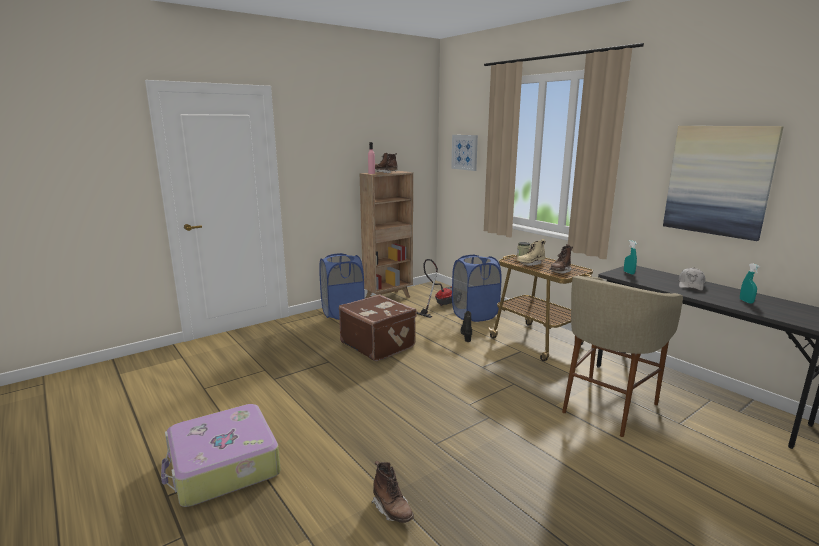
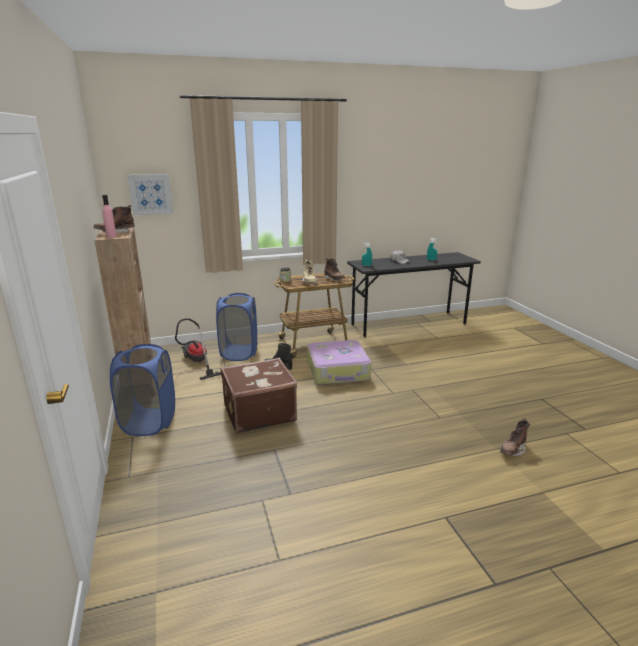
camera: 70 degrees left, 5 degrees up
(223, 466) = (452, 540): suitcase -> suitcase (338, 371)
(392, 510) = (512, 450): brown boot -> brown boot turned 150 degrees clockwise
(607, 407) = (415, 350): beige stool -> none
(718, 180) = (393, 193): picture -> none

